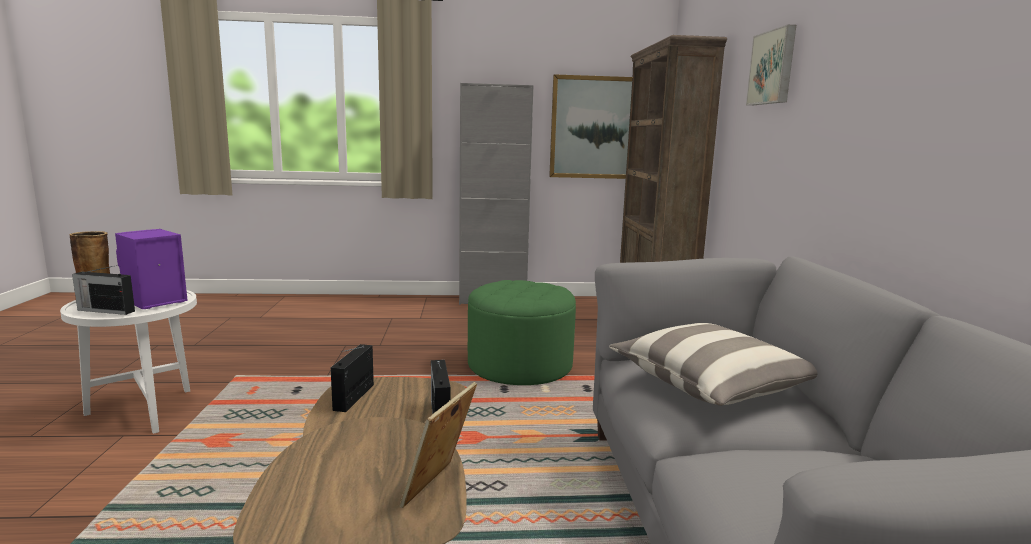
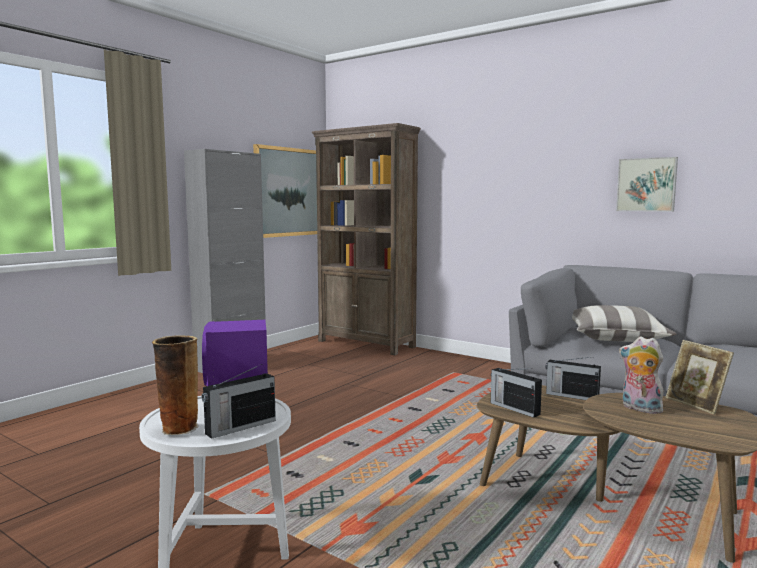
camera: 50 degrees left, 5 degrees down
(373, 451) = (639, 409): none -> plush toy
(520, 365) = (380, 395): green ottoman -> none
(773, 67) = (485, 152): picture -> picture (646, 184)

